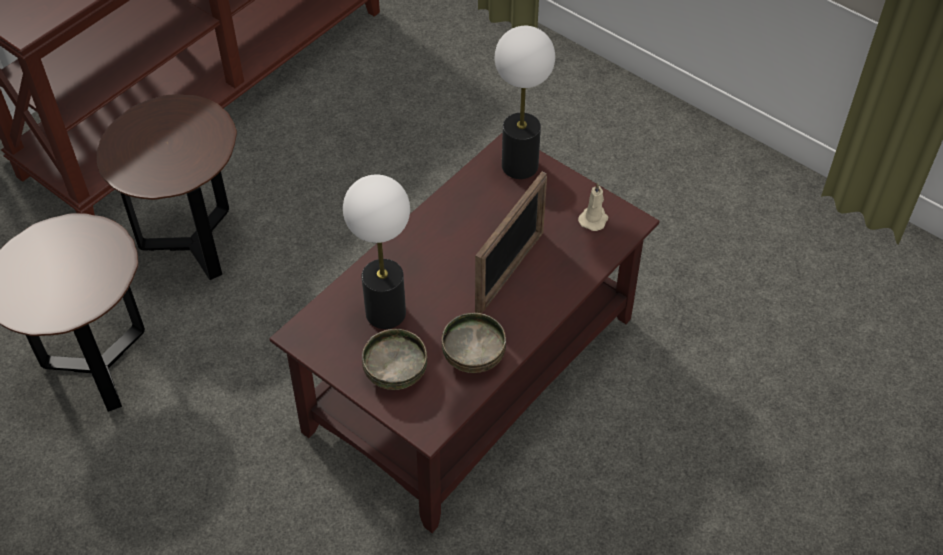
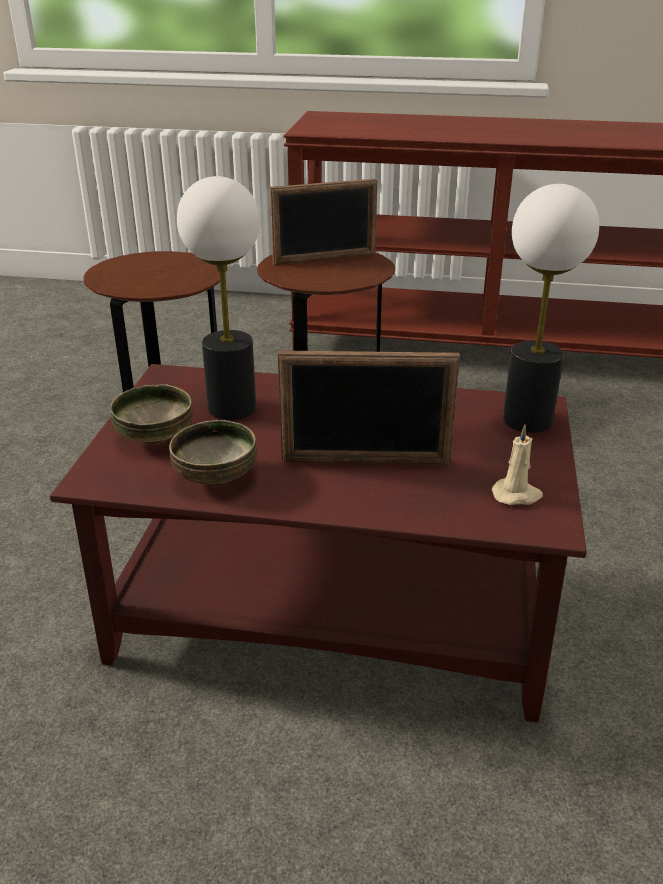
camera: 60 degrees right, 20 degrees down
(149, 137) = (324, 259): none -> picture frame

